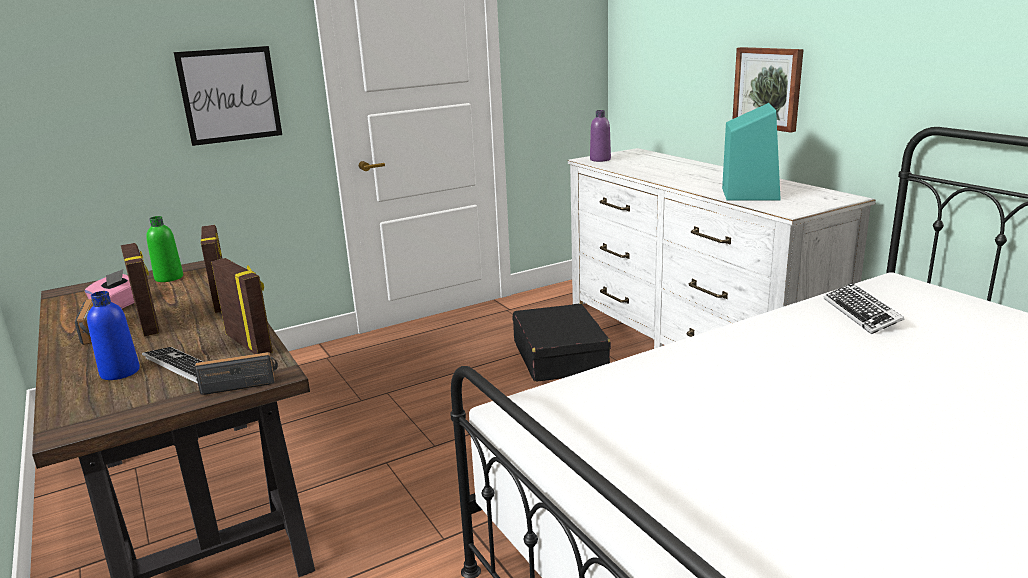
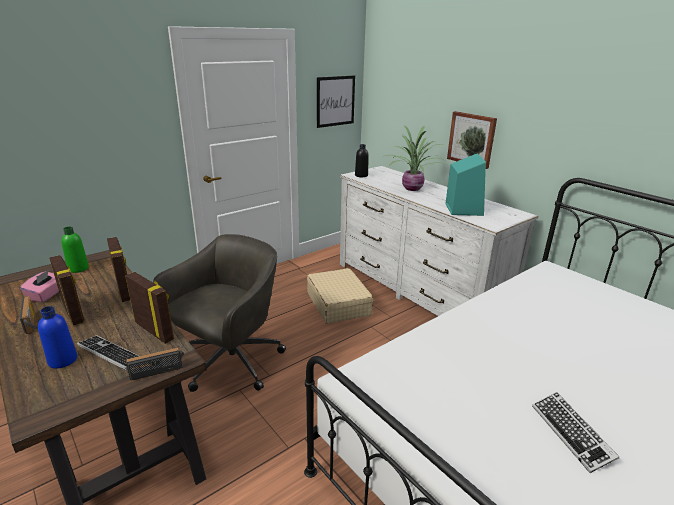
camera: 10 degrees left, 5 degrees up
(230, 95) = (114, 132): picture -> picture (335, 101)
(379, 428) = (230, 363): none -> grey office chair
(560, 356) = (338, 304): black suitcase -> beige suitcase
(600, 159) = (361, 175): purple bottle -> black bottle
(676, 172) = (413, 188): none -> potted plant
(861, 314) = (538, 294): keyboard -> keyboard (571, 434)

